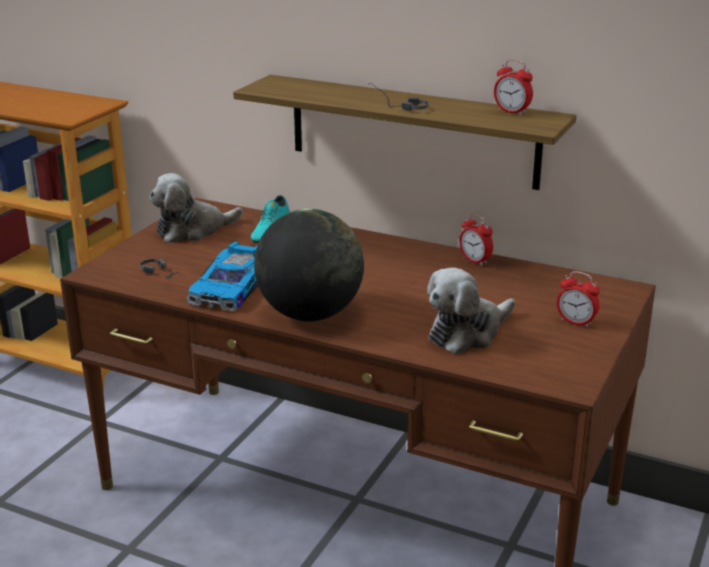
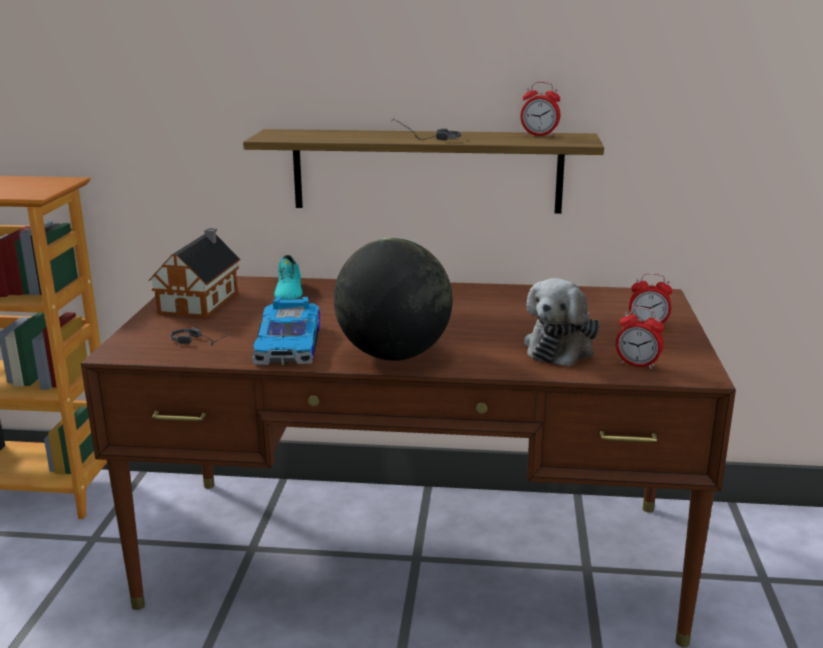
camera: 20 degrees left, 5 degrees down
(193, 230) = (201, 301): plush toy -> toy house
(475, 261) = (508, 291): alarm clock -> alarm clock (637, 364)

